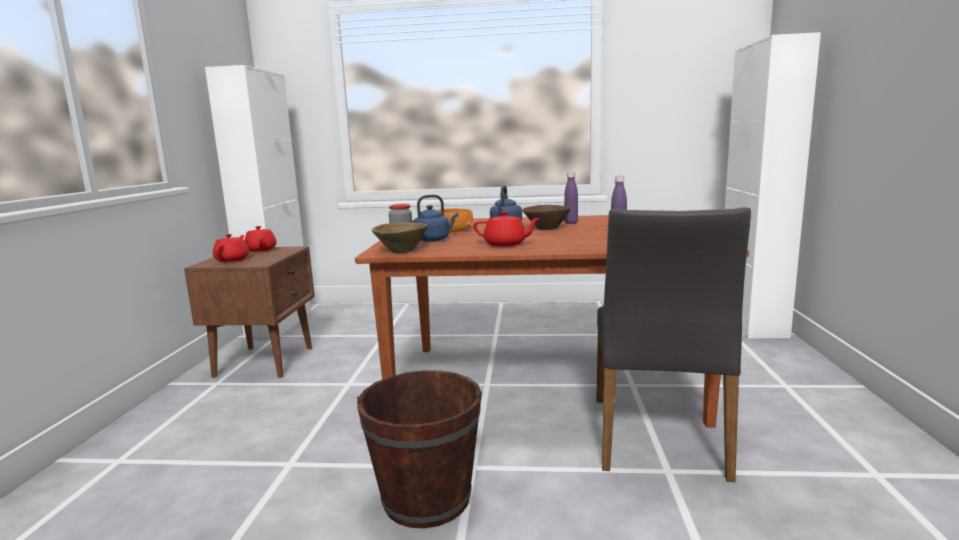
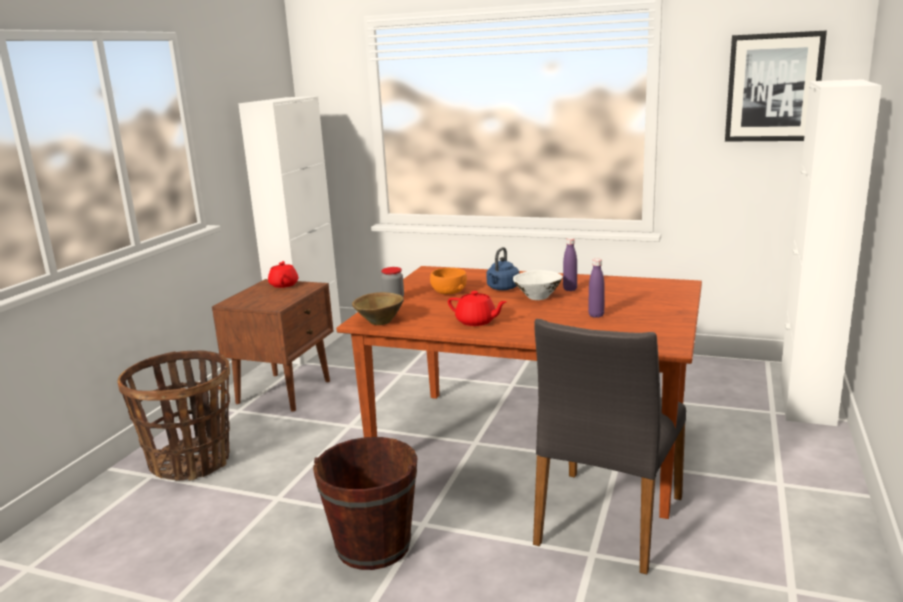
camera: 15 degrees right, 5 degrees up
(169, 439) = (191, 462): none -> basket
(233, 259) = (254, 298): red teapot -> none
(433, 239) = (419, 306): blue kettle -> none
(547, 228) = (538, 296): brown bowl -> white bowl
(695, 64) = (773, 88): none -> picture

